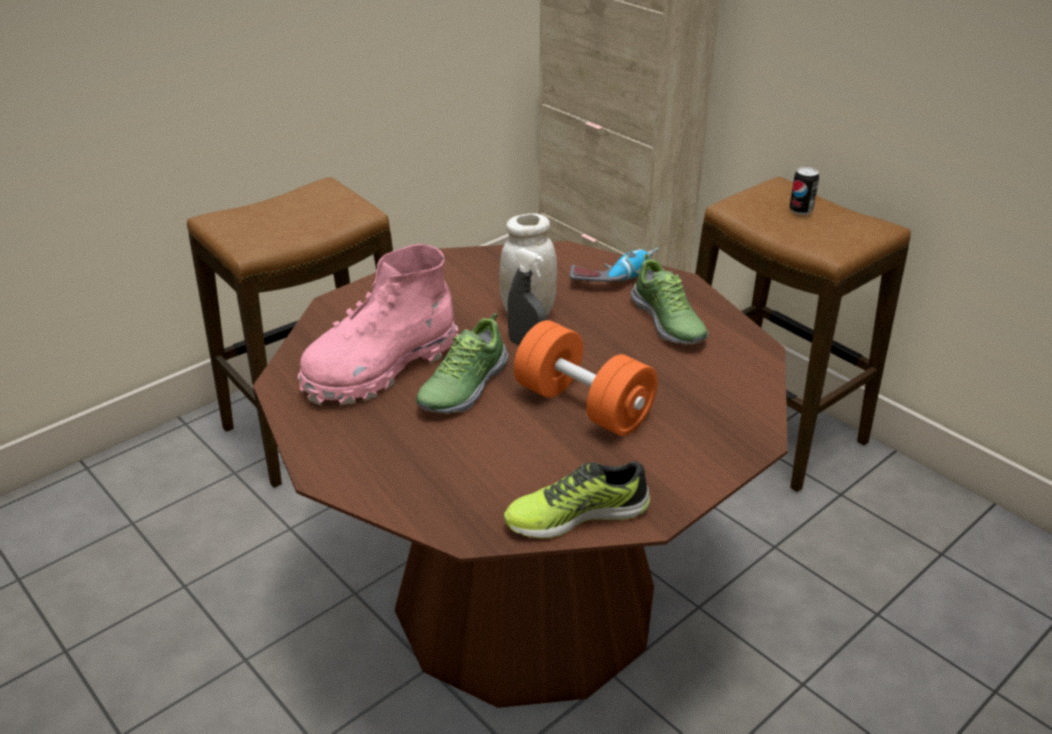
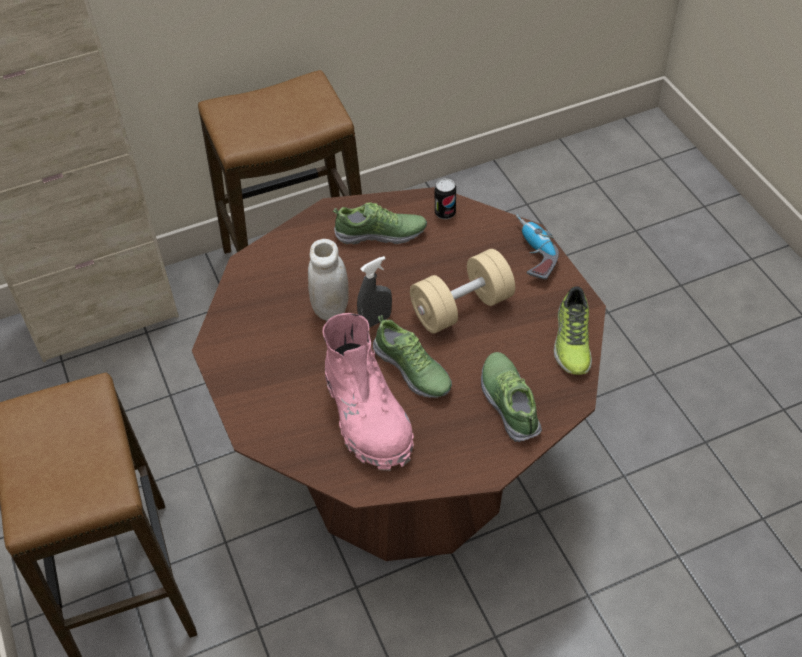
camera: 70 degrees left, 15 degrees up
(441, 474) = (510, 402): none -> shoe
(583, 405) = (462, 308): orange dumbbell -> beige dumbbell
(615, 275) = (301, 243): power drill -> power drill (531, 253)
(800, 210) = (261, 111): can -> can (445, 213)

